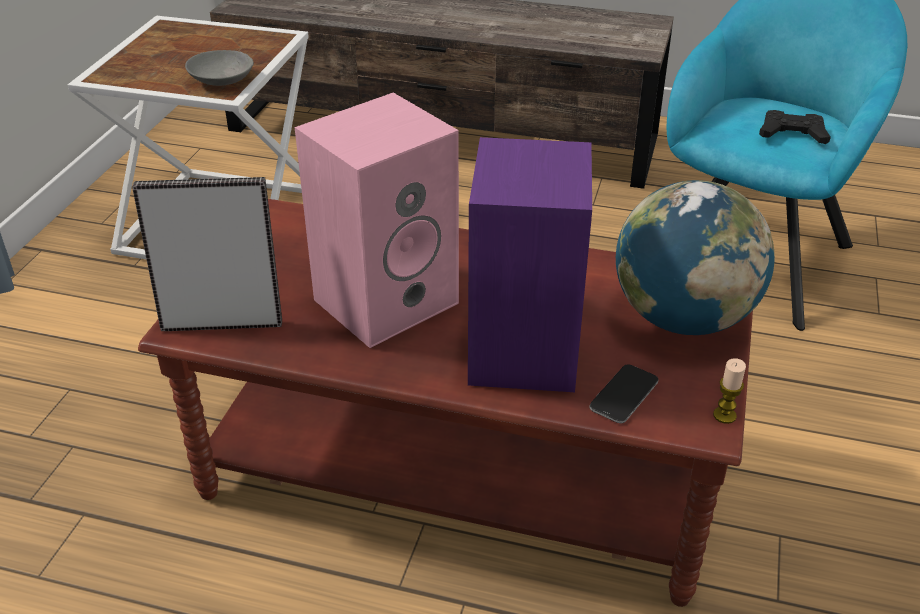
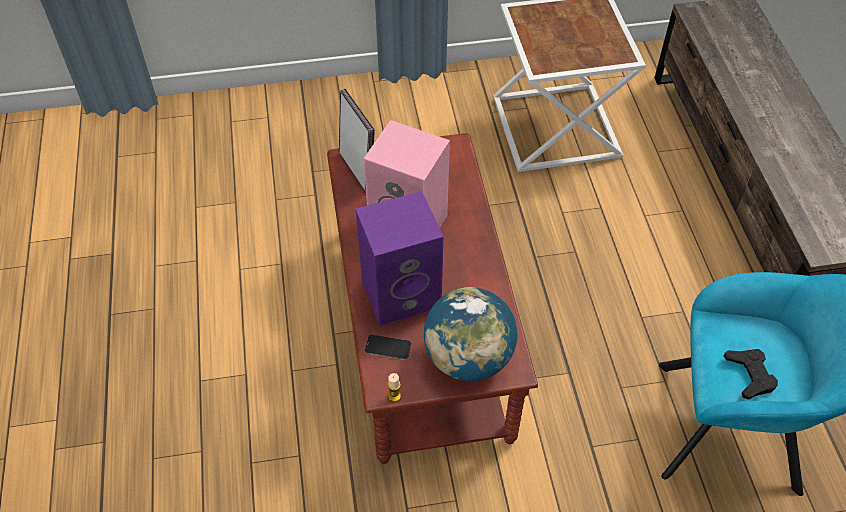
camera: 65 degrees right, 15 degrees up
(222, 79) = (552, 59): grey bowl -> none

